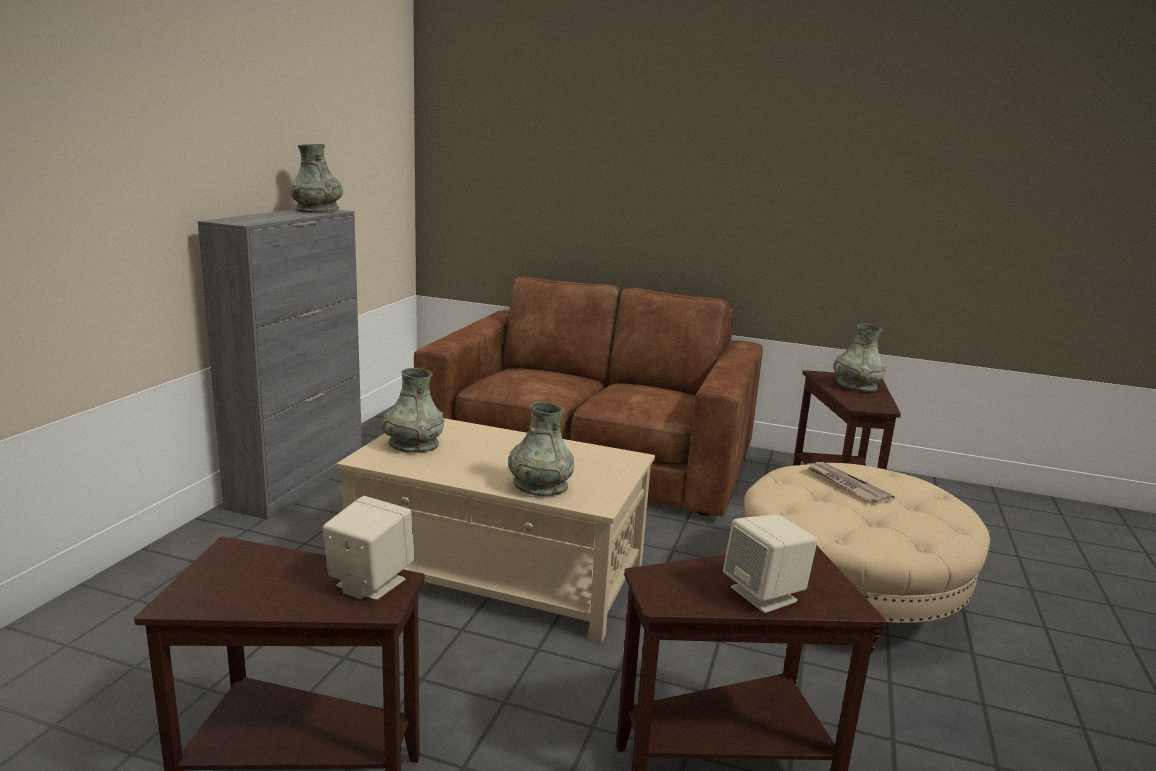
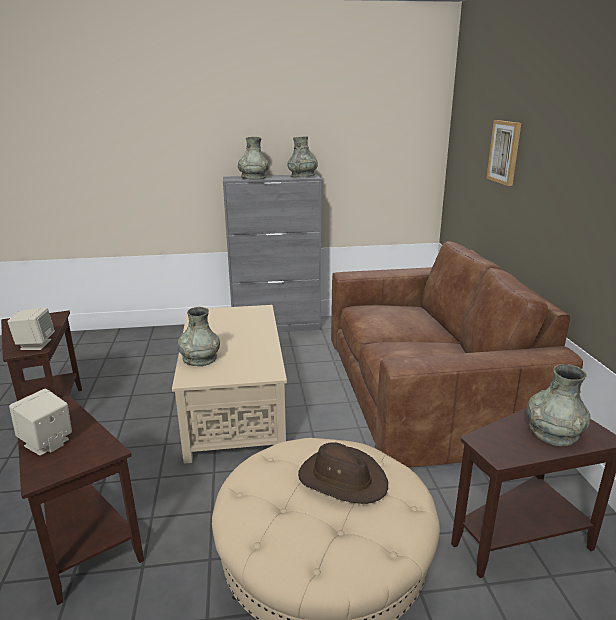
camera: 65 degrees right, 5 degrees up
(413, 444) = (226, 316): grey vase -> grey vase (253, 177)
(572, 161) = (505, 152): none -> picture
(846, 485) = (342, 479): newspaper -> brown hat

